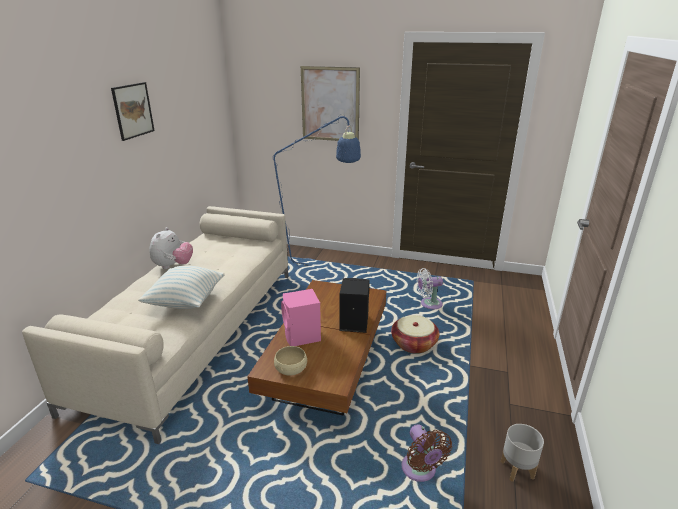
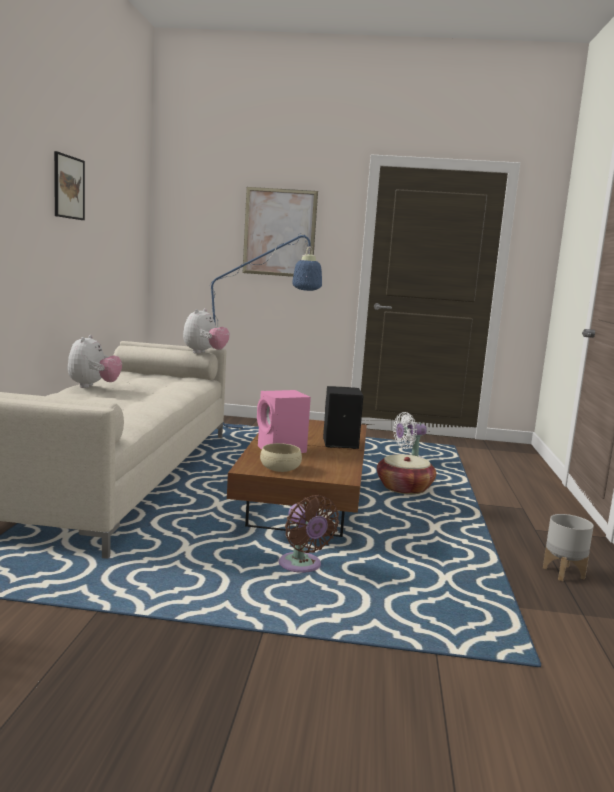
camera: 10 degrees left, 15 degrees down
(186, 301) = (127, 409): pillow -> none
(265, 221) = (204, 353): none -> plush toy
(420, 471) = (453, 575): brown fan -> brown fan (302, 566)

